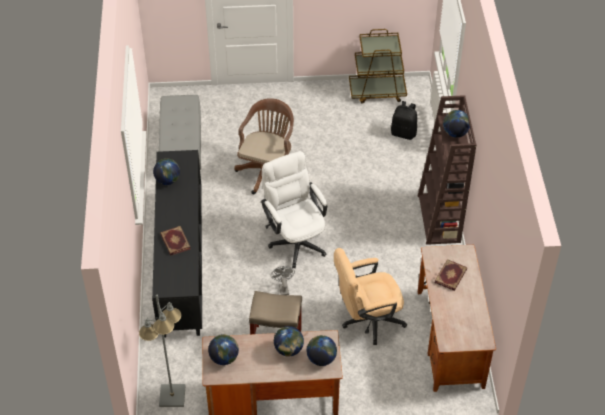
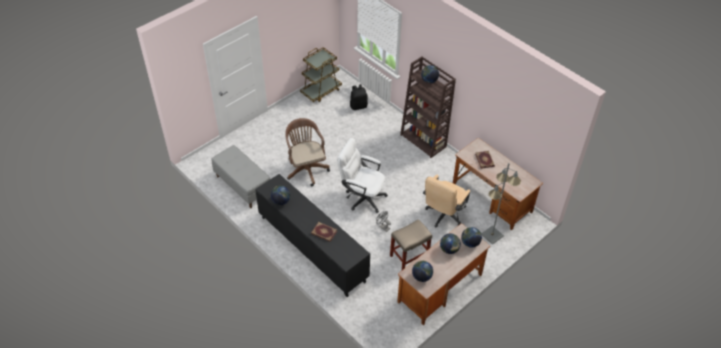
camera: 40 degrees left, 0 degrees up
(172, 396) = (386, 325): grey floor lamp -> grey floor lamp (492, 235)

